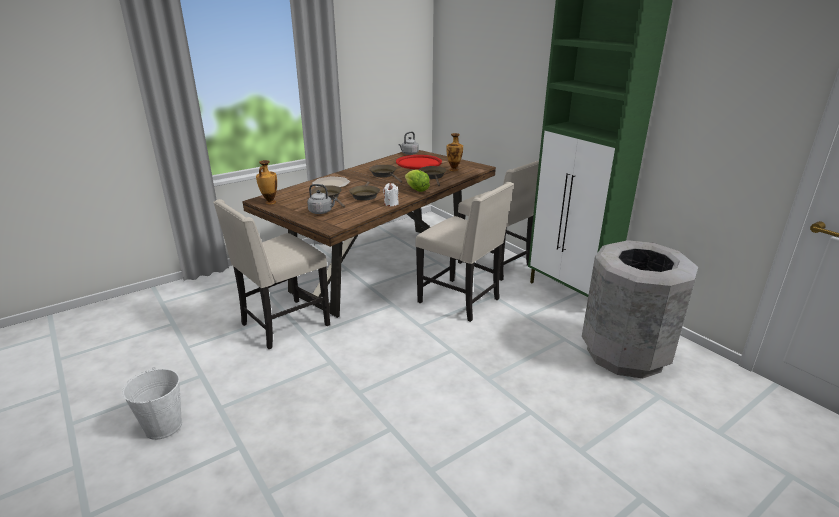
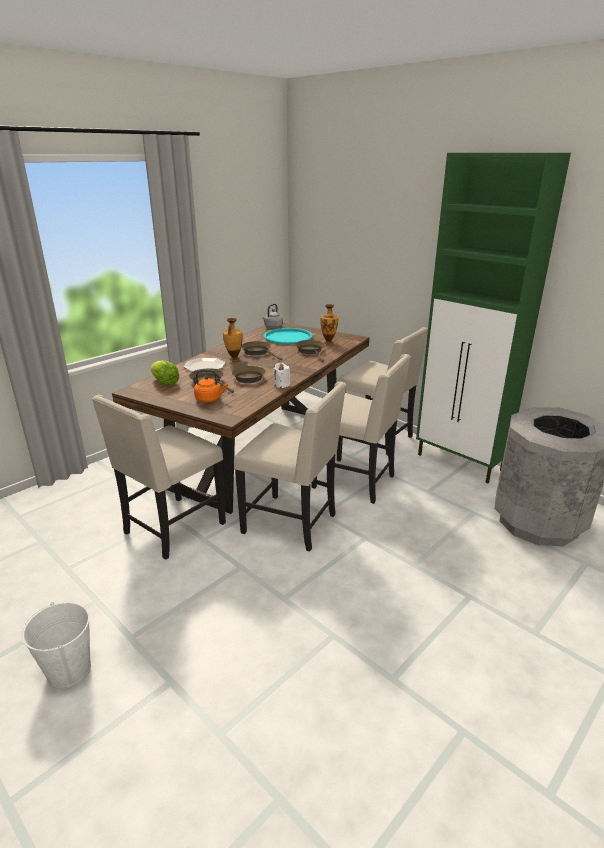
camera: 10 degrees left, 0 degrees up
(269, 202) = (145, 392): vase -> vase (234, 359)
(322, 212) = (210, 399): grey kettle -> orange kettle
(388, 331) = (292, 523): none -> beige chair
(416, 189) = (300, 367): lettuce -> lettuce (164, 382)
(418, 163) = (288, 337): red tray -> turquoise tray

